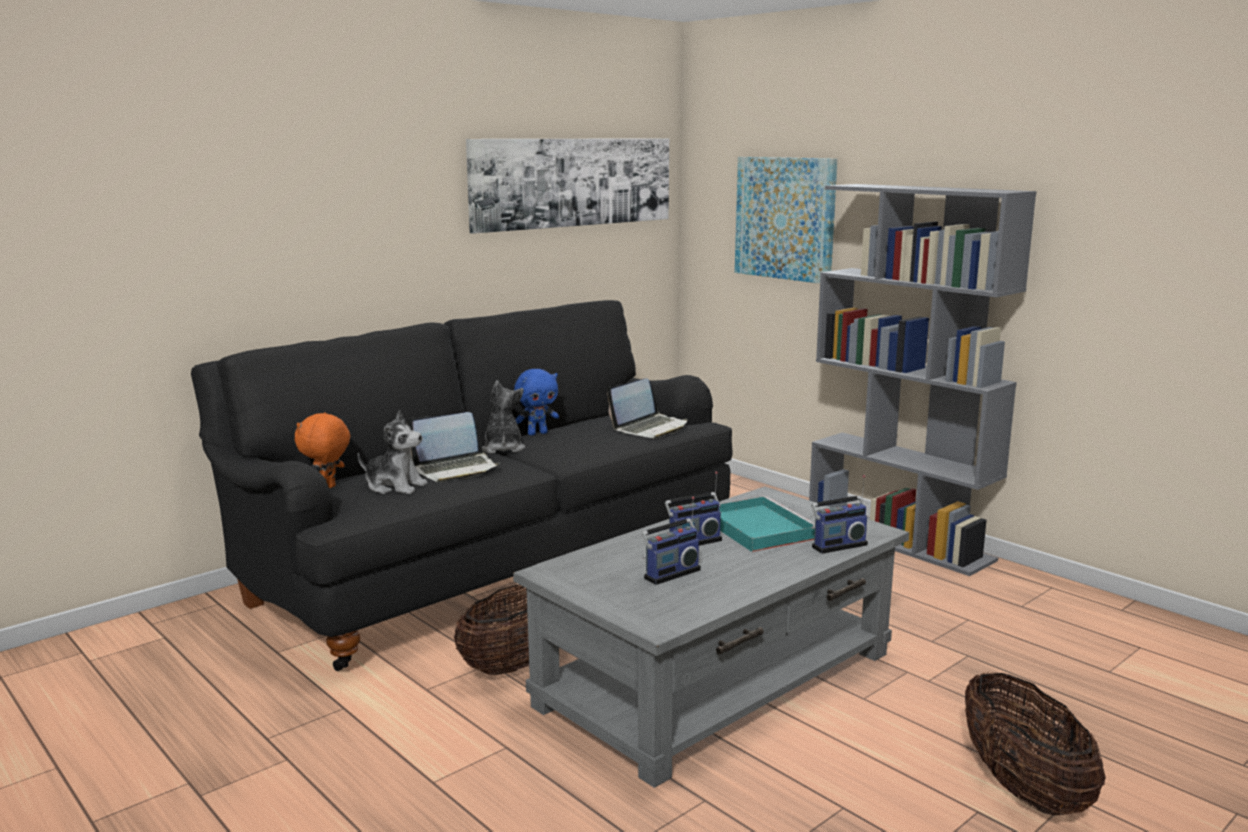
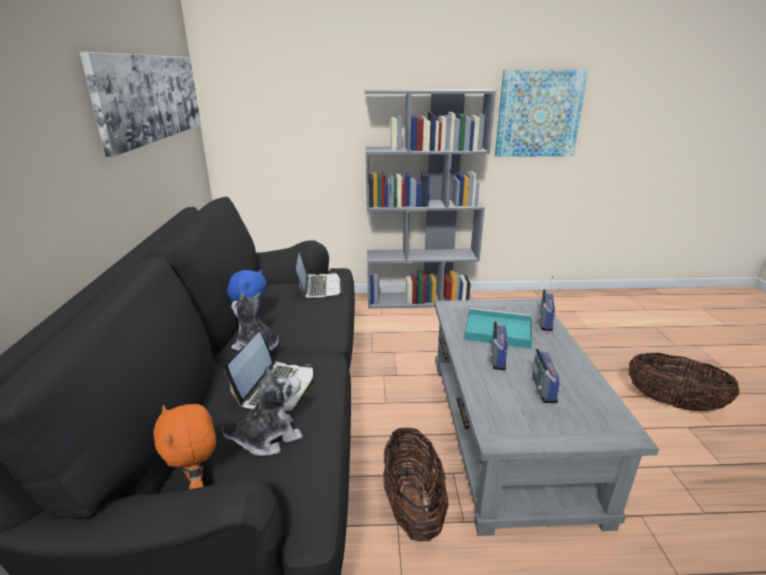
camera: 50 degrees left, 10 degrees up
(785, 218) = (303, 117): picture -> picture (538, 114)

